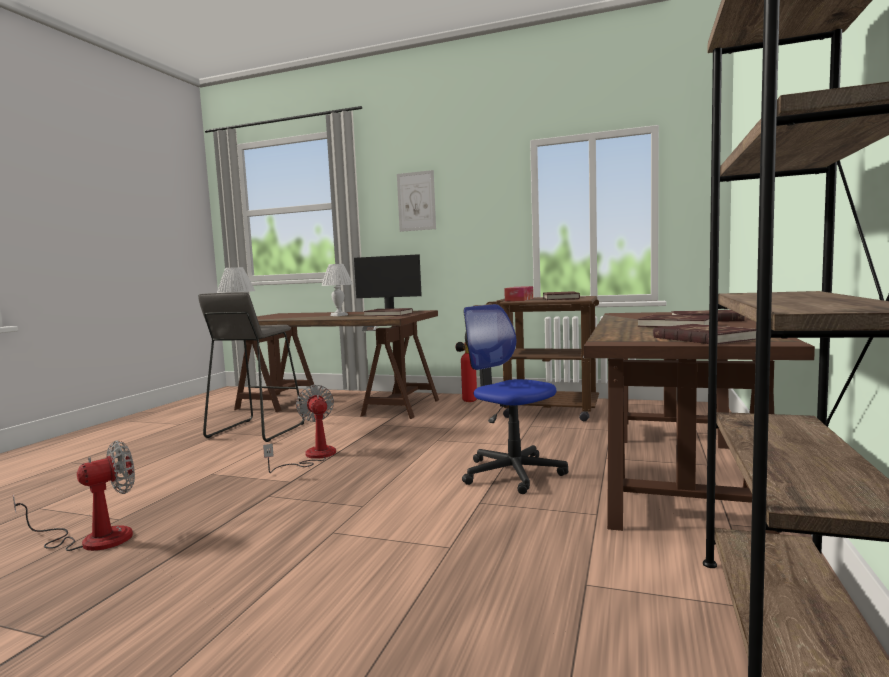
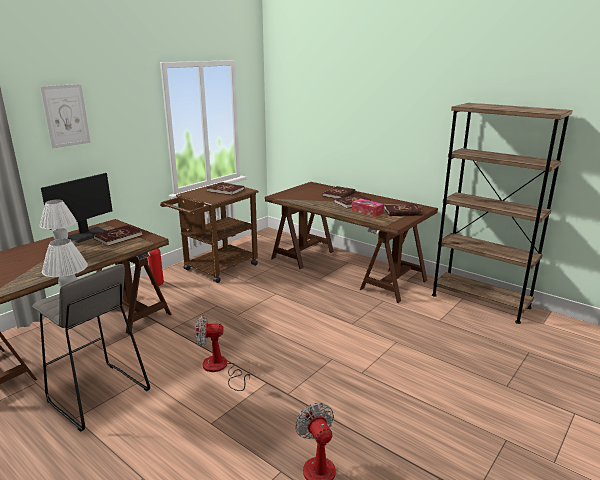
camera: 70 degrees left, 15 degrees up
(512, 473) = (319, 306): office chair -> none
(519, 299) = (206, 198): tissue box -> tissue box (367, 212)

